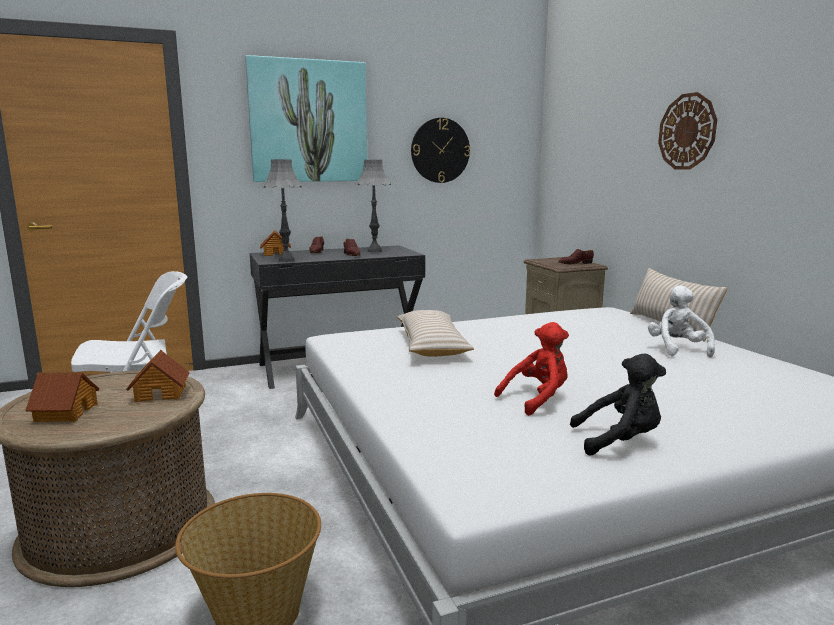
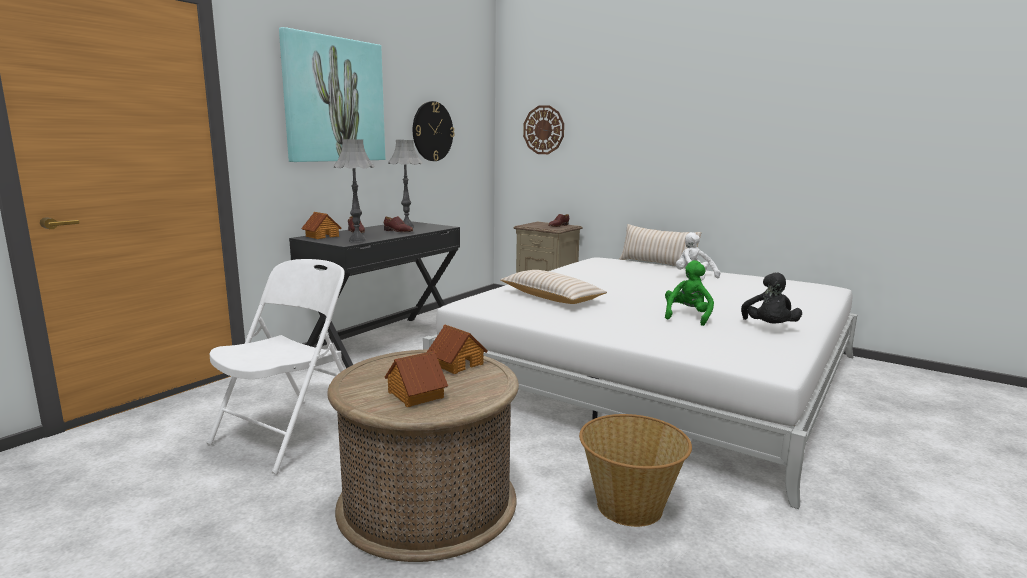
camera: 35 degrees left, 0 degrees up
(537, 399) = (687, 316): red plush toy -> green plush toy
(619, 441) = (769, 328): black plush toy -> black plush toy turned 135 degrees clockwise
(687, 131) = (651, 124): wall clock -> wall clock (543, 130)

